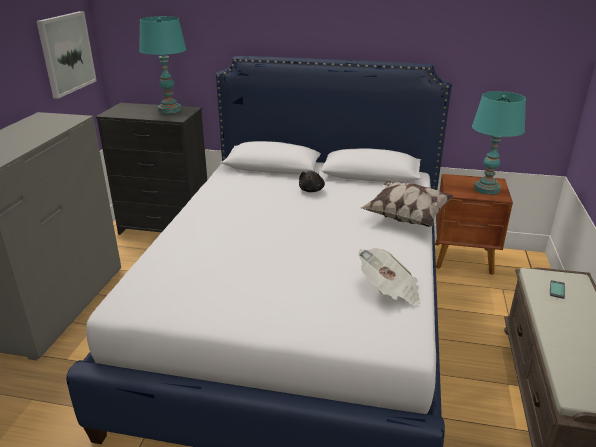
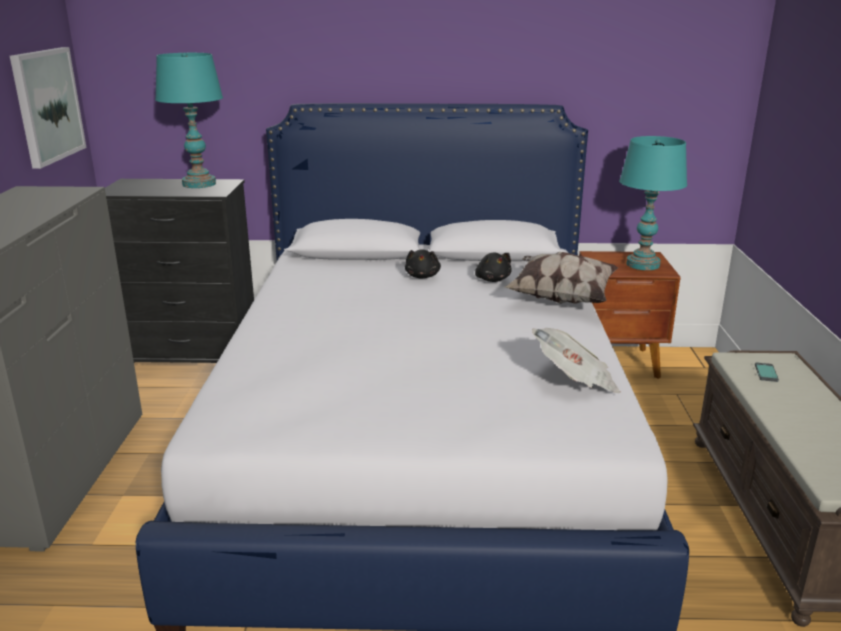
camera: 10 degrees left, 5 degrees down
(361, 196) = (492, 279): none -> black plush toy

